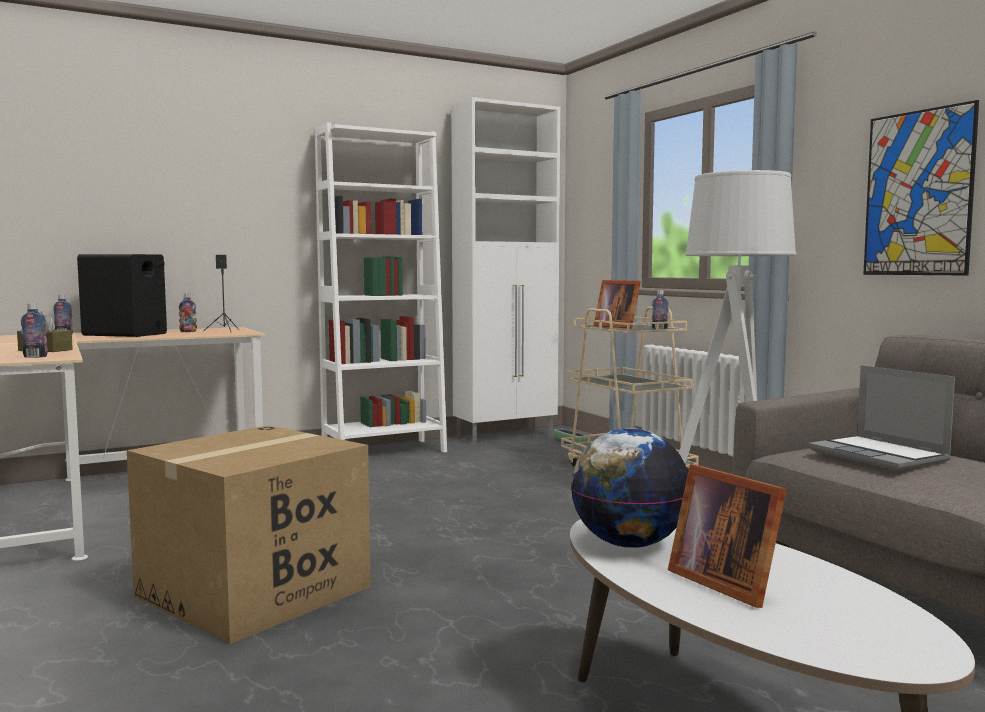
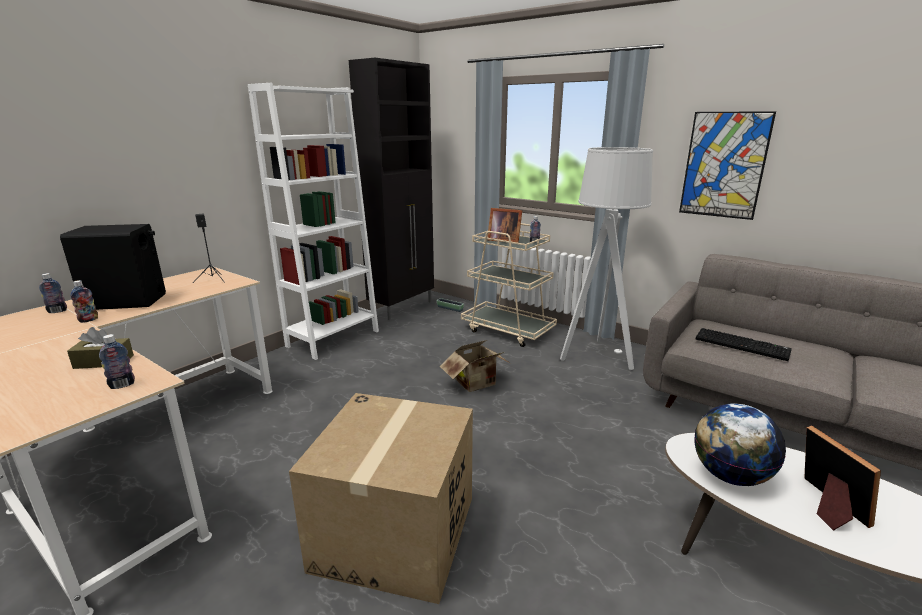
camera: 25 degrees left, 15 degrees up
(188, 331) = (181, 286): bottle -> bottle (88, 320)
(507, 436) = (402, 307): white cabinet -> black cabinet
(512, 507) = (477, 384): none -> cardboard box
(725, 582) = (827, 506): picture frame -> picture frame turned 135 degrees counterclockwise
(880, 456) = (743, 345): laptop -> keyboard

